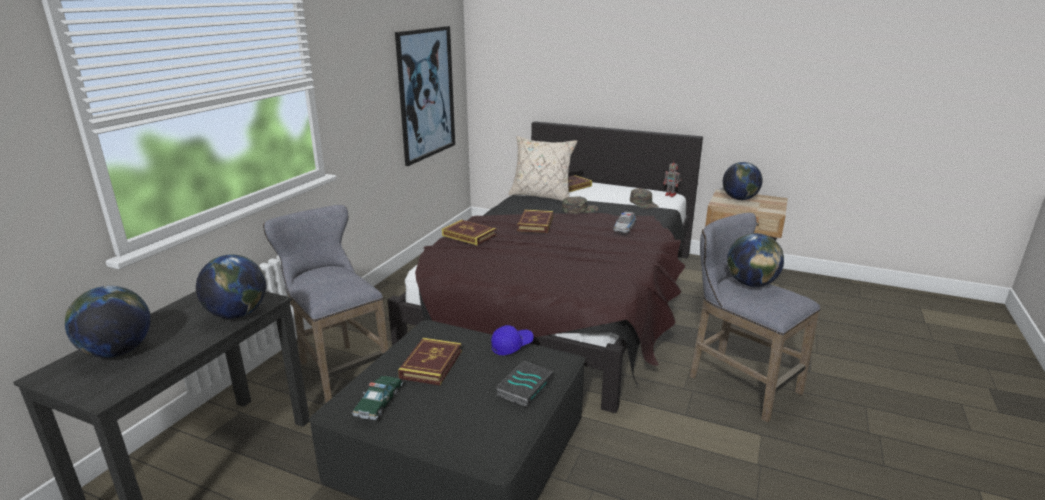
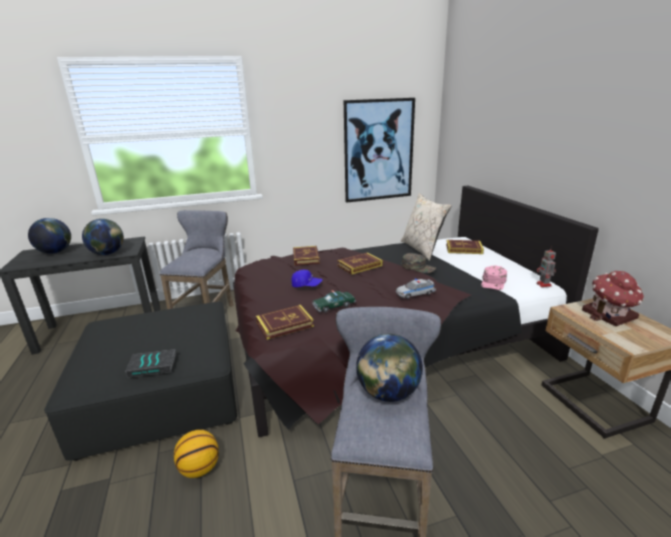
camera: 50 degrees right, 0 degrees up
(379, 403) = (103, 330): toy car -> toy car (334, 306)
(431, 364) = (157, 325): book -> book (284, 324)
(512, 346) = (204, 339): blue cap -> blue cap (306, 285)
(619, 460) = (200, 468): none -> basketball
(643, 203) = (493, 282): green cap -> pink cap
(739, 199) = (609, 315): globe -> toy house

